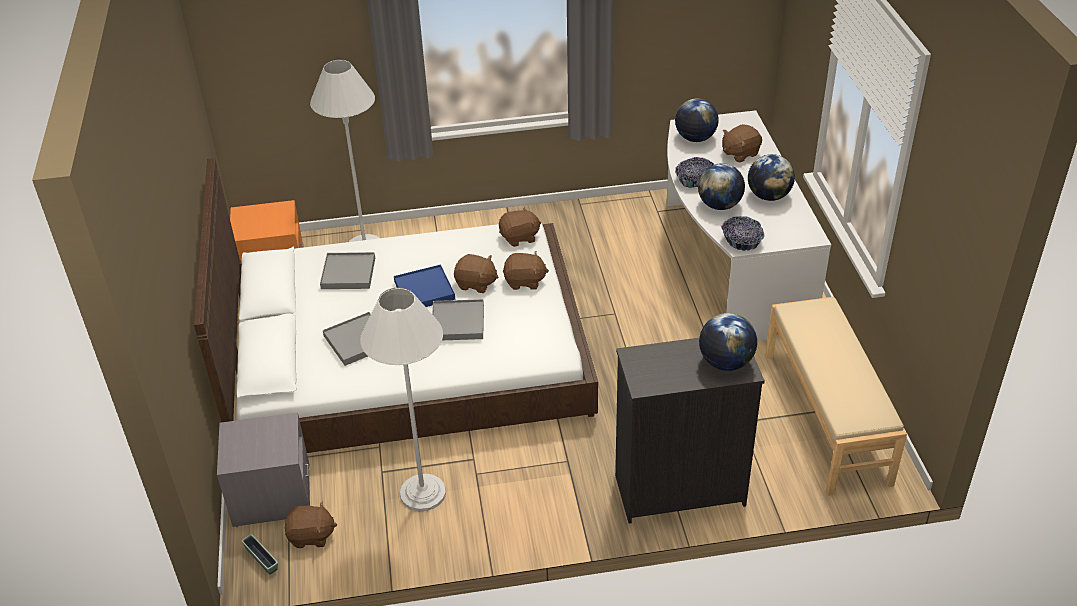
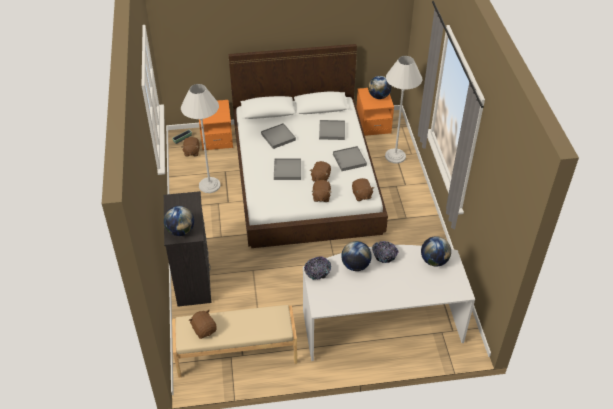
camera: 90 degrees right, 5 degrees up
(271, 496) = (217, 138): grey nightstand -> orange nightstand
(424, 290) = (315, 158): blue tray -> none
(430, 251) = (349, 160): none -> grey tray
(739, 153) = (416, 283): brown plush toy -> brown plush toy (204, 329)
(769, 196) = (365, 292): globe -> globe (379, 96)

